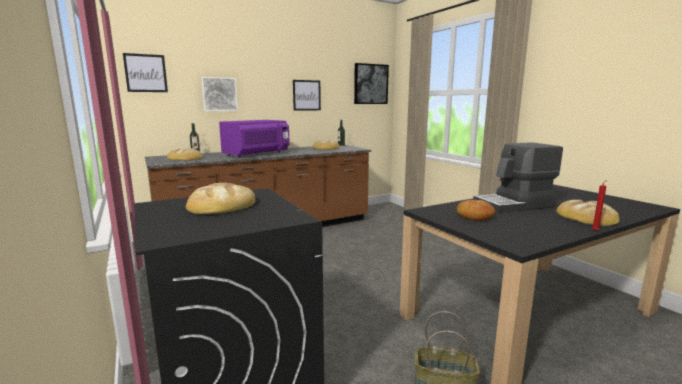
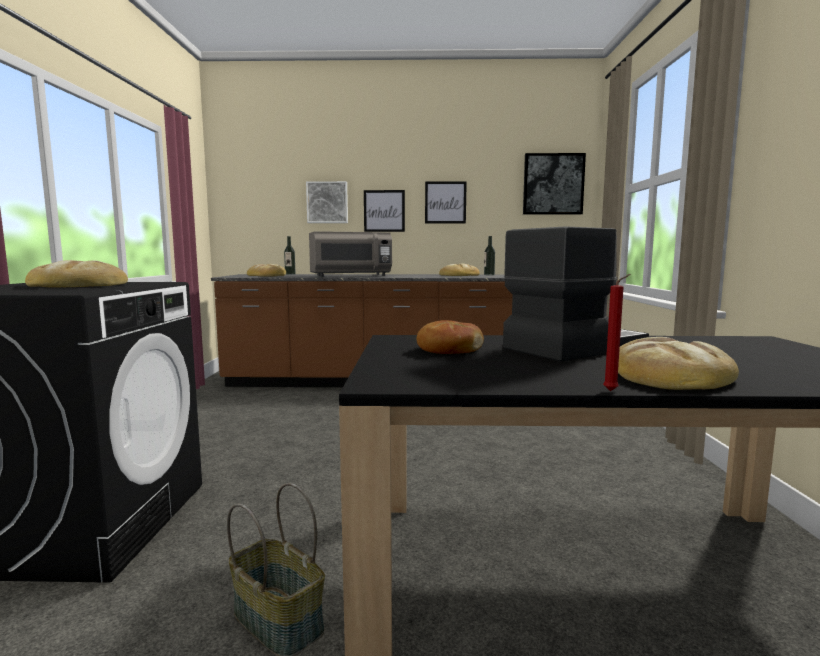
camera: 30 degrees right, 5 degrees down
(146, 73) = (248, 180): picture -> picture (384, 211)
(256, 154) = (350, 276): purple microwave -> grey microwave
(514, 205) = (572, 347): coffee machine -> coffee machine turned 135 degrees clockwise

